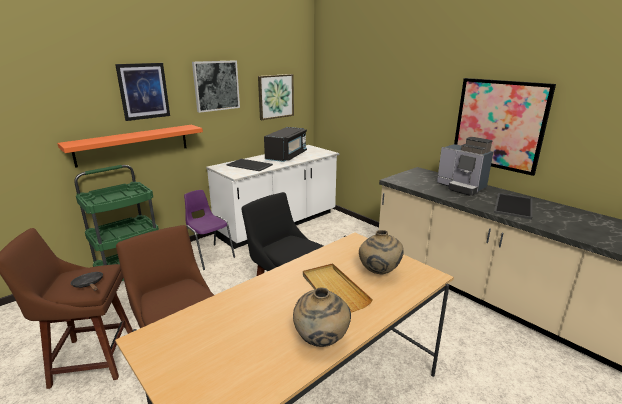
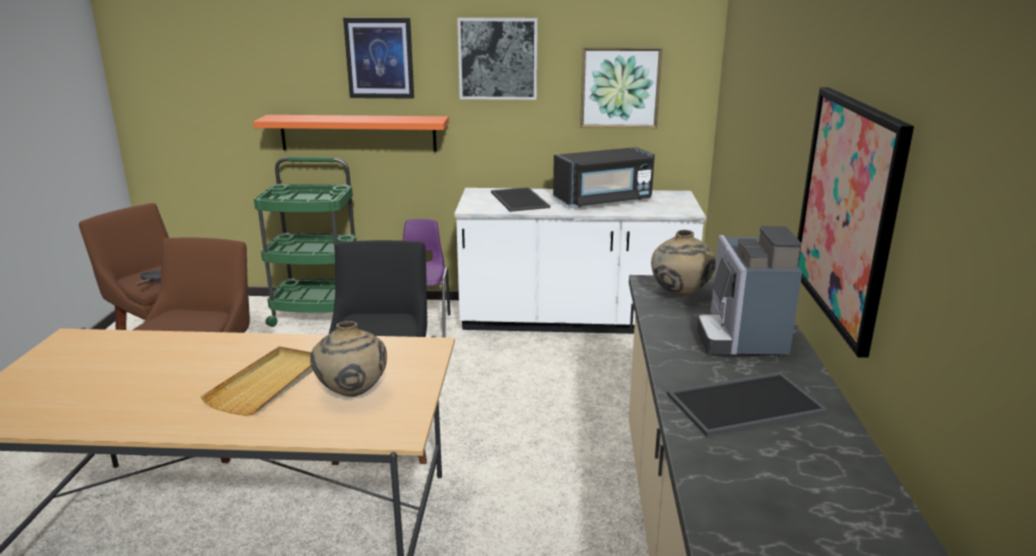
camera: 45 degrees right, 0 degrees up
(321, 341) = (146, 418): beige vase -> beige vase (680, 295)

